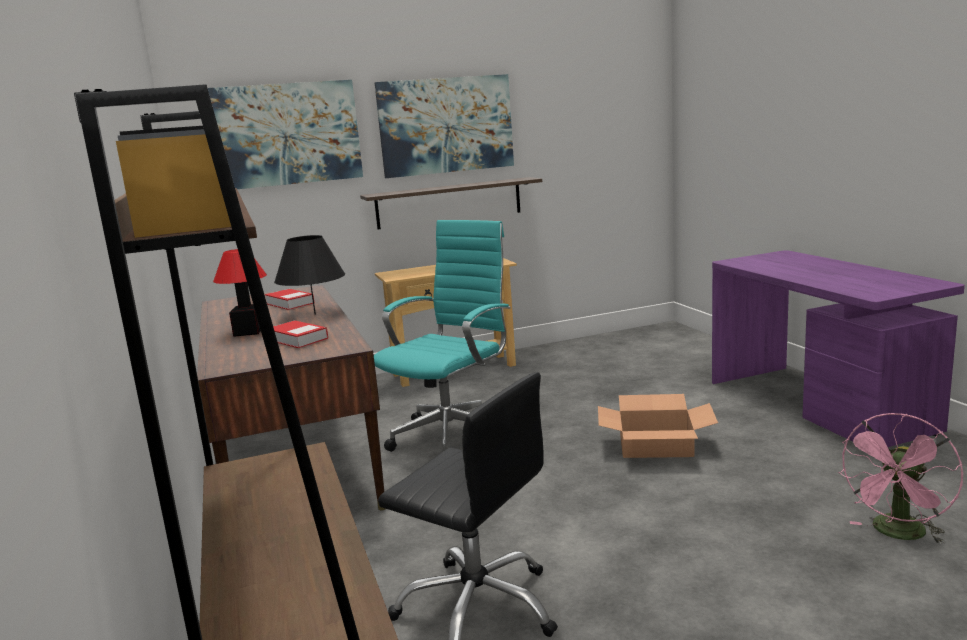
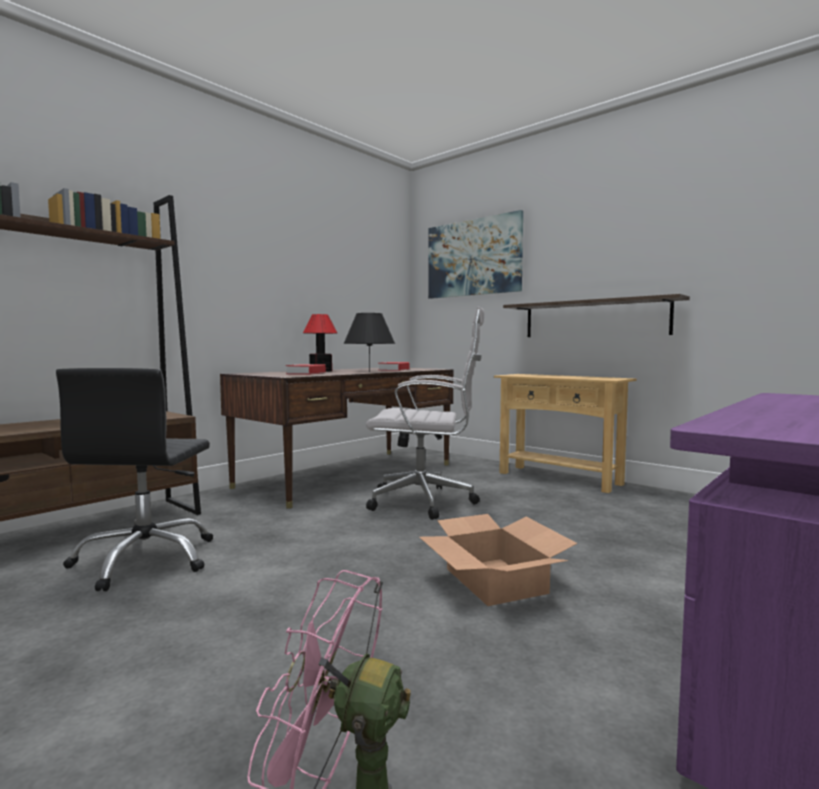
camera: 60 degrees right, 10 degrees down
(446, 125) = (600, 244): picture -> none
(453, 435) = (426, 502): turquoise office chair -> white office chair

